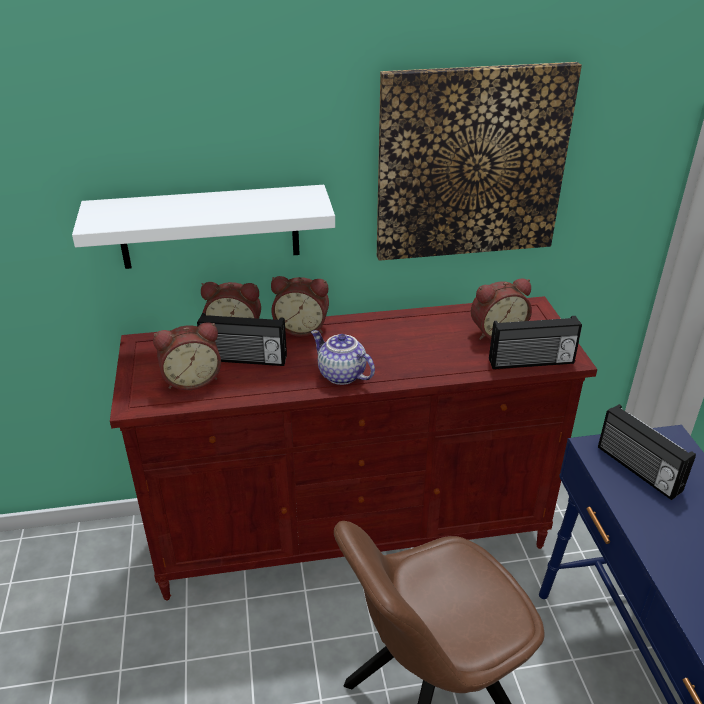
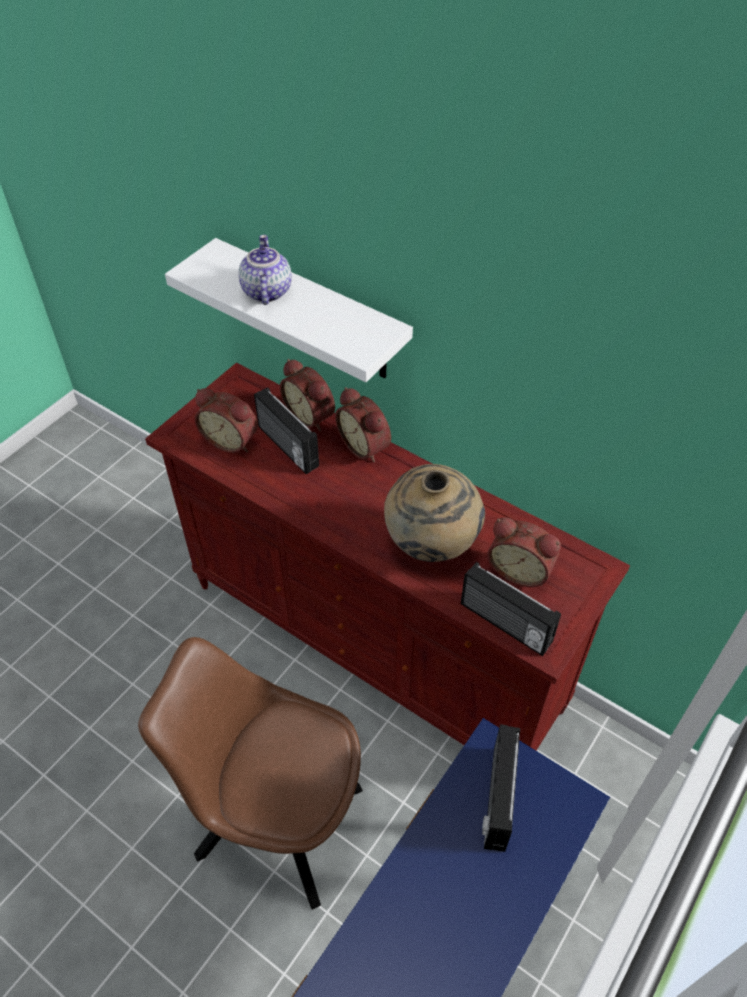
camera: 45 degrees right, 15 degrees up
(340, 375) = (334, 515): teapot -> teapot (265, 291)
(429, 352) = (431, 546): none -> beige vase
(471, 163) = (567, 385): picture -> none

